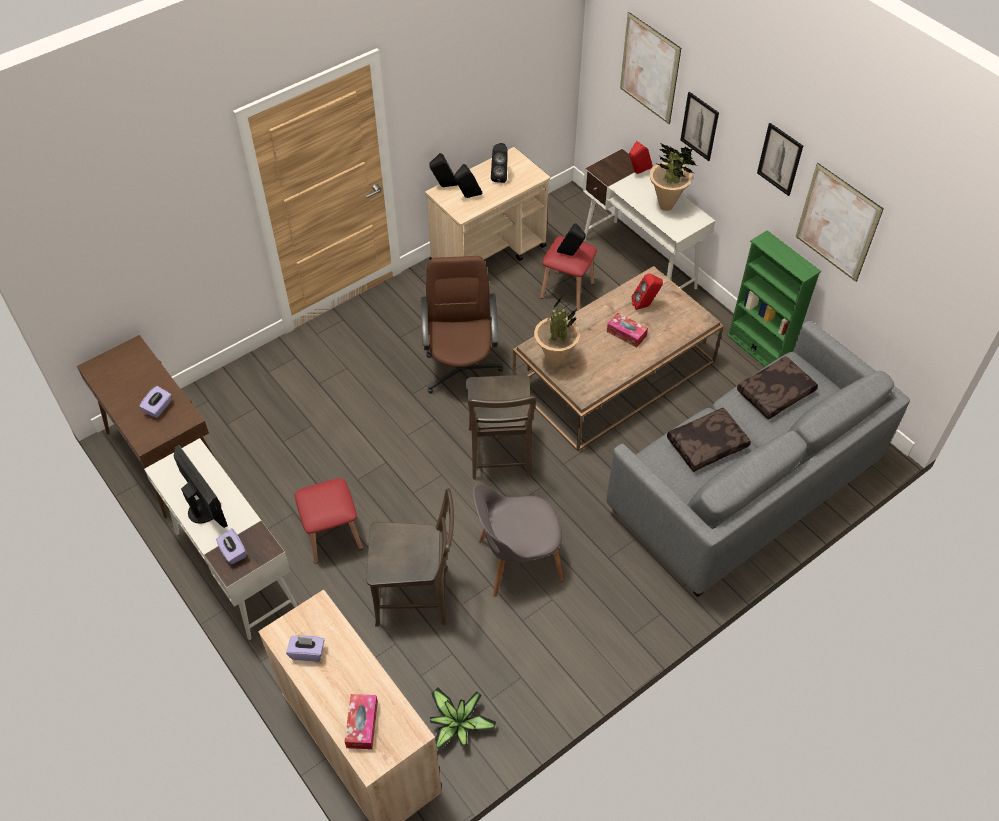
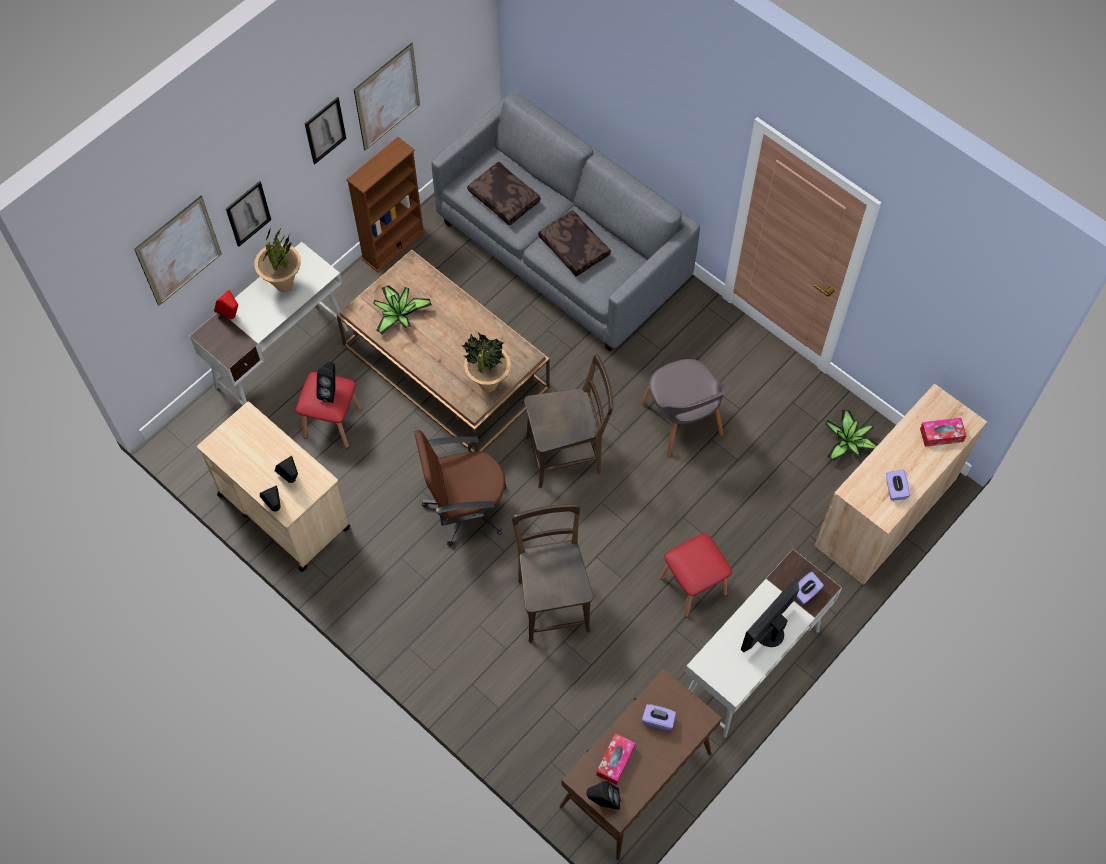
camera: 100 degrees left, 10 degrees up
(417, 597) = (739, 497): brown chair -> brown chair (553, 601)
(500, 176) = (252, 452): black speaker -> black speaker (603, 802)
(626, 334) = (441, 327): tissue box -> tissue box (615, 761)
(645, 305) = (399, 314): red speaker -> potted plant
(758, 349) = (393, 245): green bookcase -> brown bookcase

